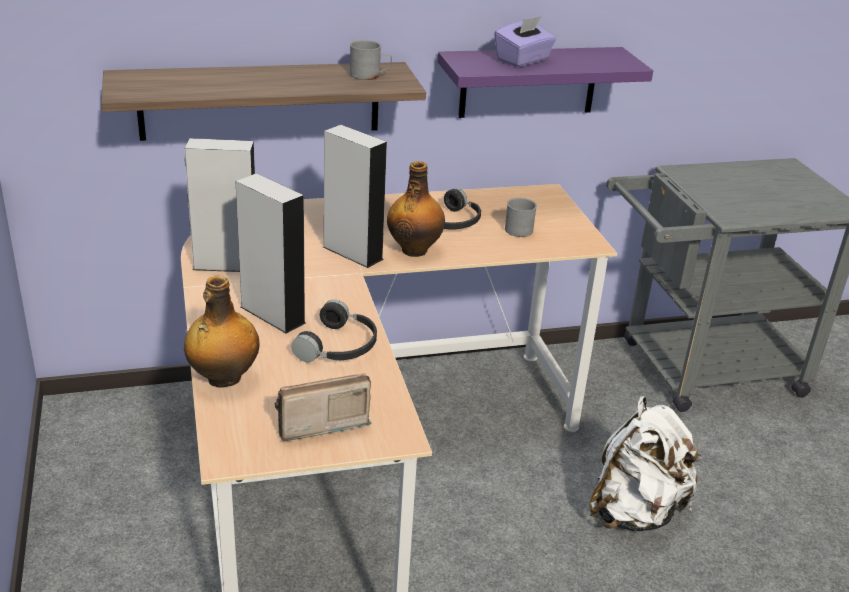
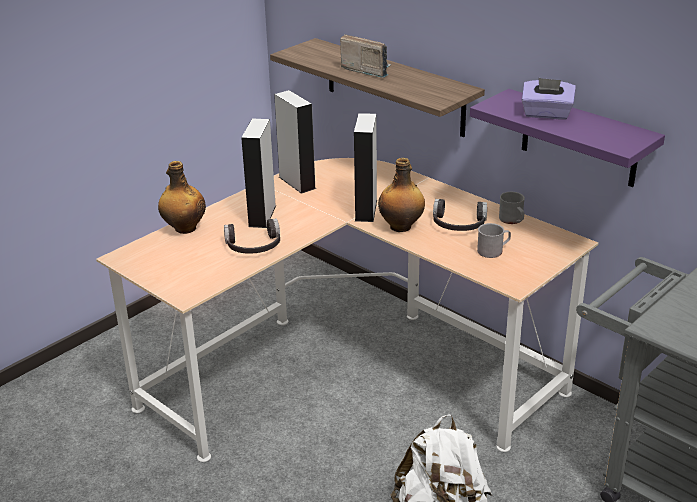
camera: 60 degrees right, 0 degrees up
(318, 423) = (173, 268): radio -> radio (367, 70)
(370, 75) = (435, 89): grey mug -> grey mug (512, 220)

